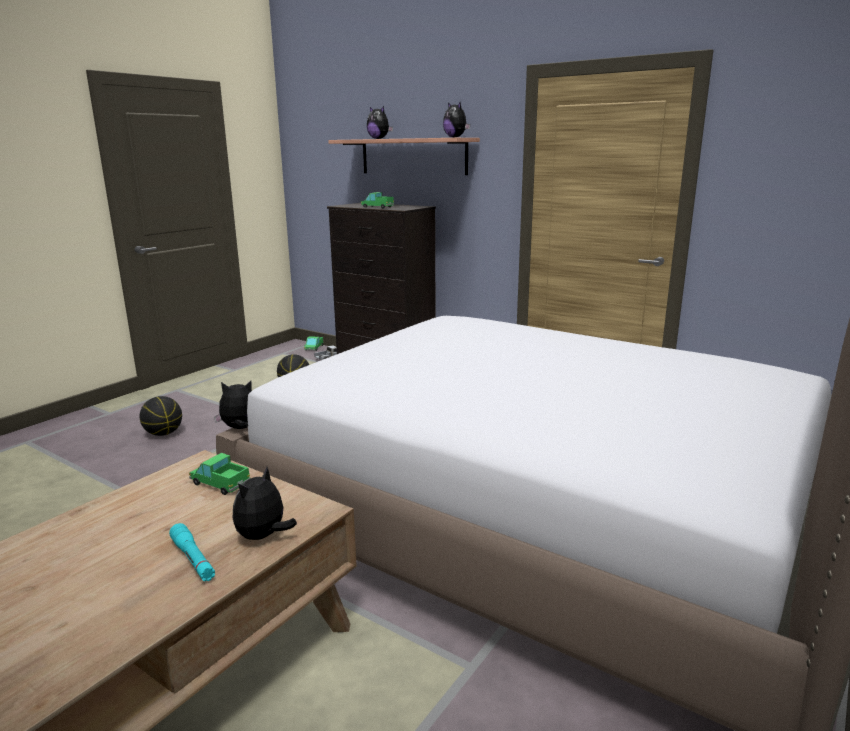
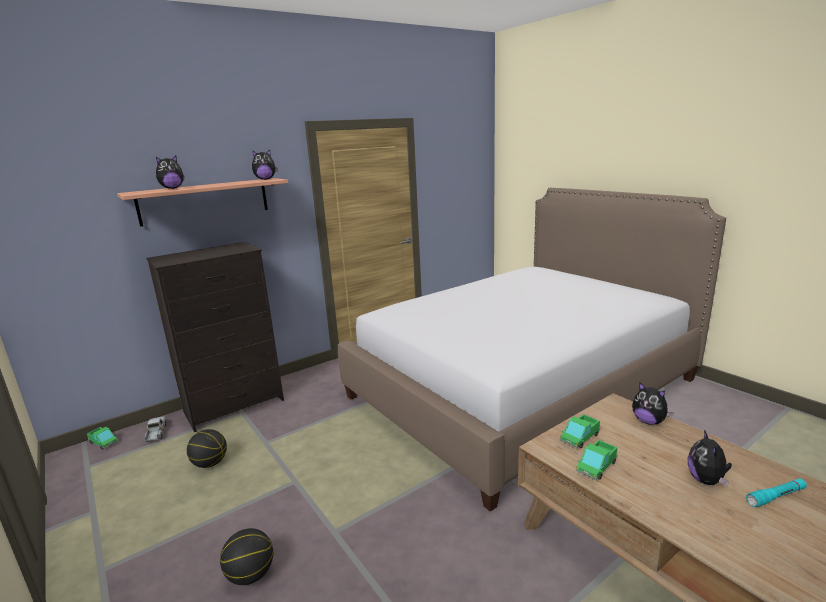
camera: 70 degrees left, 0 degrees up
(193, 559) = (678, 445): turquoise flashlight -> turquoise flashlight (776, 497)
(240, 428) = (483, 429): plush toy -> plush toy (706, 480)
(377, 207) = (215, 254): toy truck -> toy truck (596, 466)

